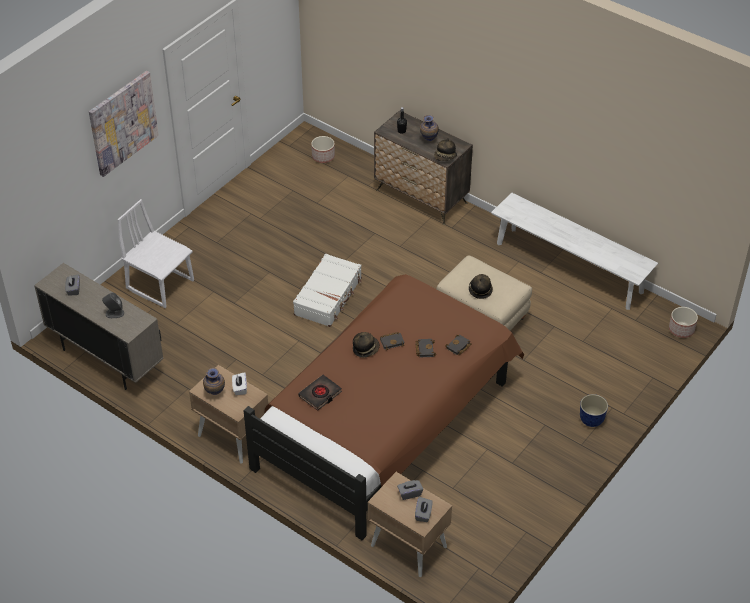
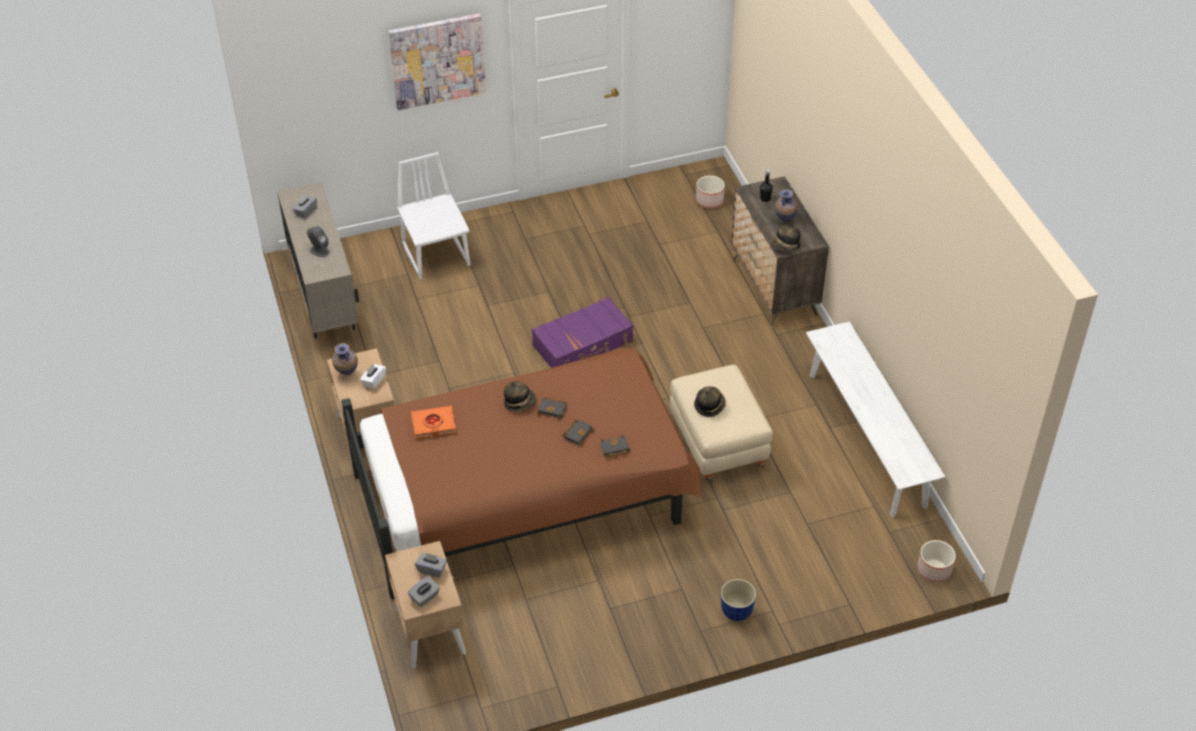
camera: 35 degrees right, 0 degrees up
(320, 394) = (433, 424): black book -> orange book
(328, 296) = (583, 344): white suitcase -> purple suitcase

